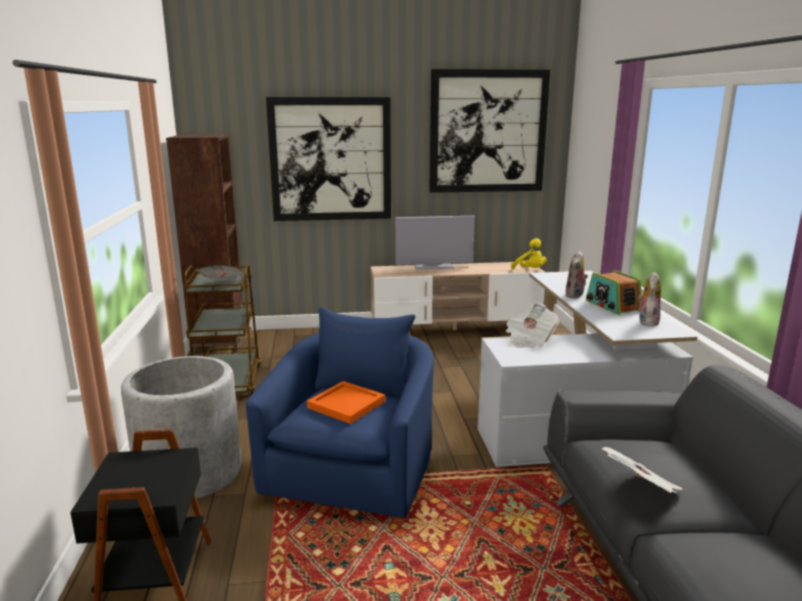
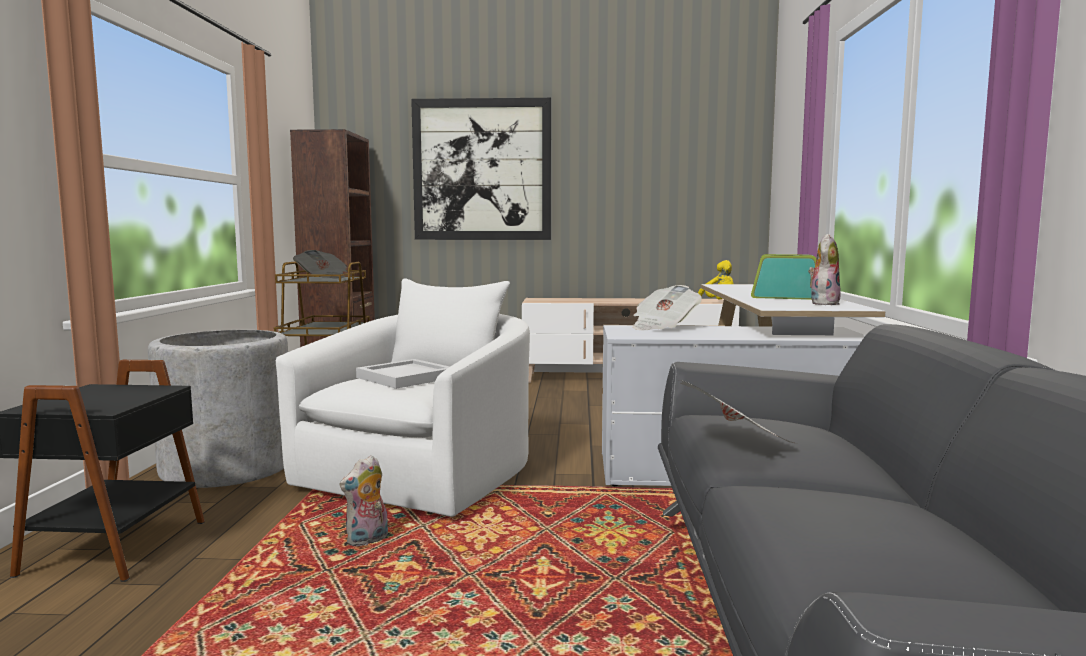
camera: 10 degrees right, 10 degrees down
(347, 404) = (407, 377): orange tray -> white tray
(355, 467) = (424, 475): blue armchair -> white armchair
(433, 267) = (601, 299): television -> none
(488, 132) = (668, 138): picture -> none
(575, 295) = (744, 292): plush toy -> plush toy (367, 541)
(612, 306) = (786, 297): radio -> radio turned 120 degrees clockwise

